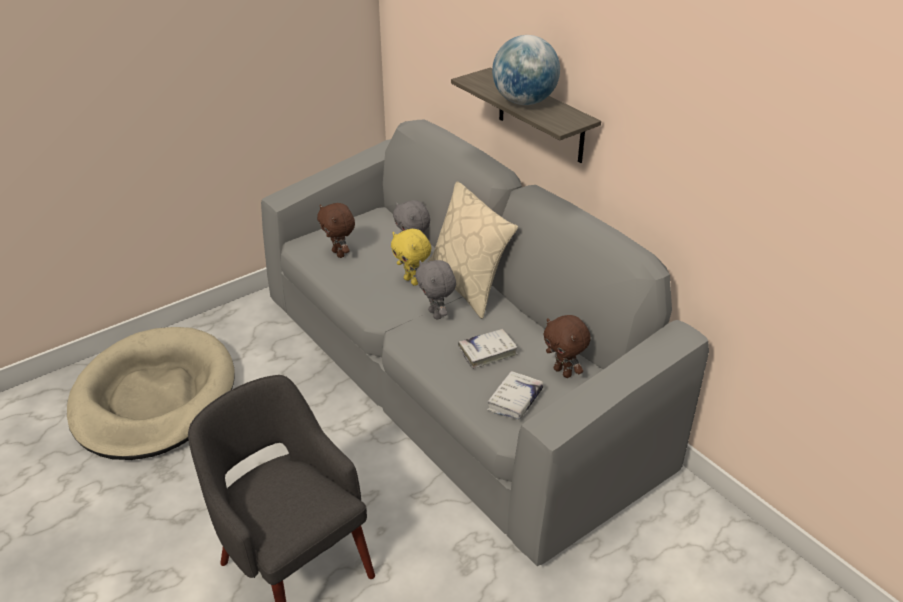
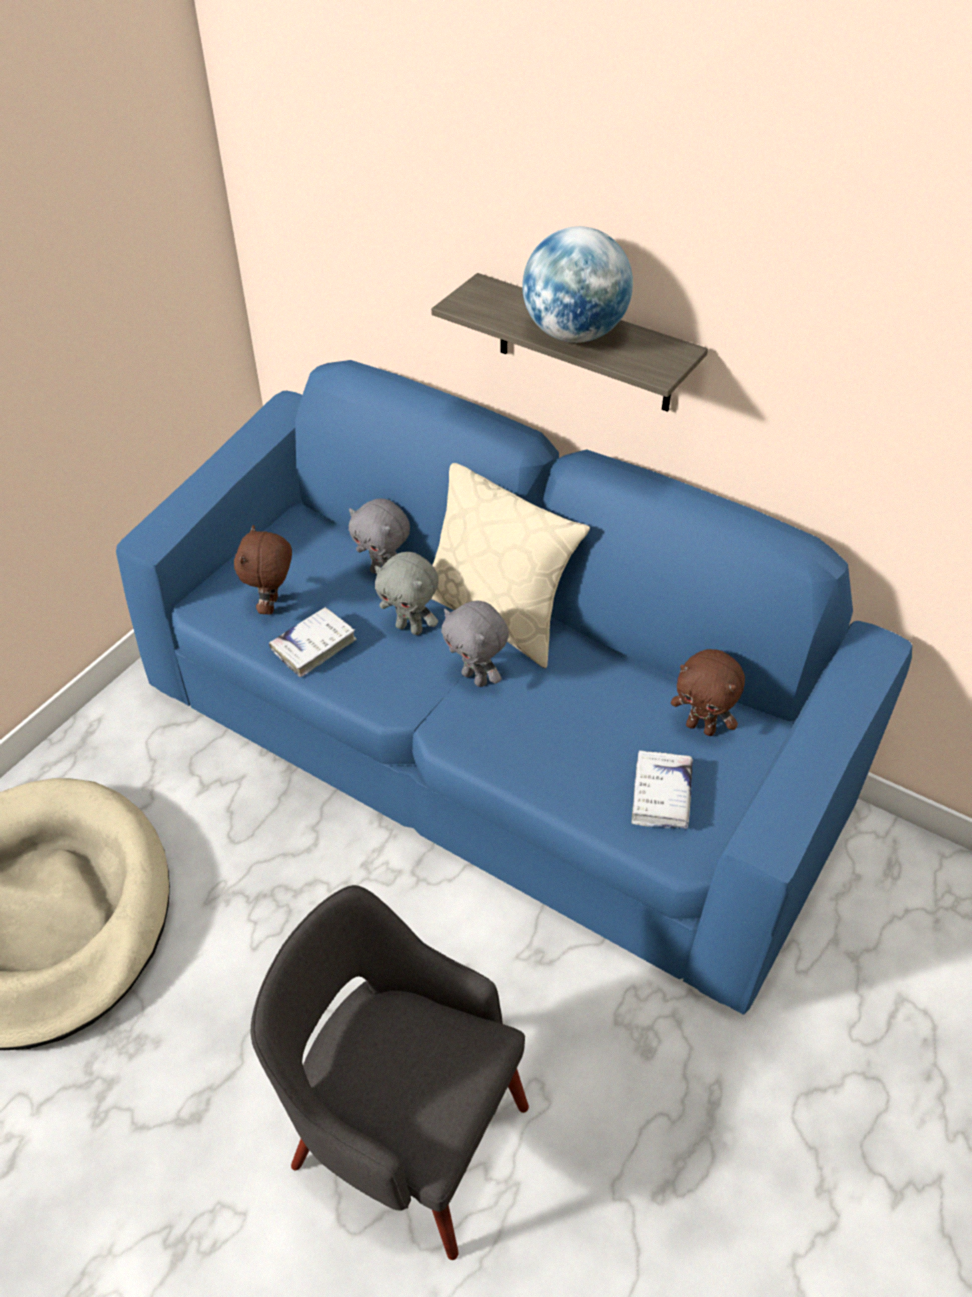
camera: 20 degrees left, 10 degrees up
(339, 253) = (272, 606): brown plush toy -> brown plush toy turned 60 degrees clockwise
(412, 281) = (410, 628): yellow plush toy -> grey plush toy
(452, 378) = (487, 747): grey sofa -> blue sofa
(487, 352) = (581, 723): white book -> white book (314, 646)

